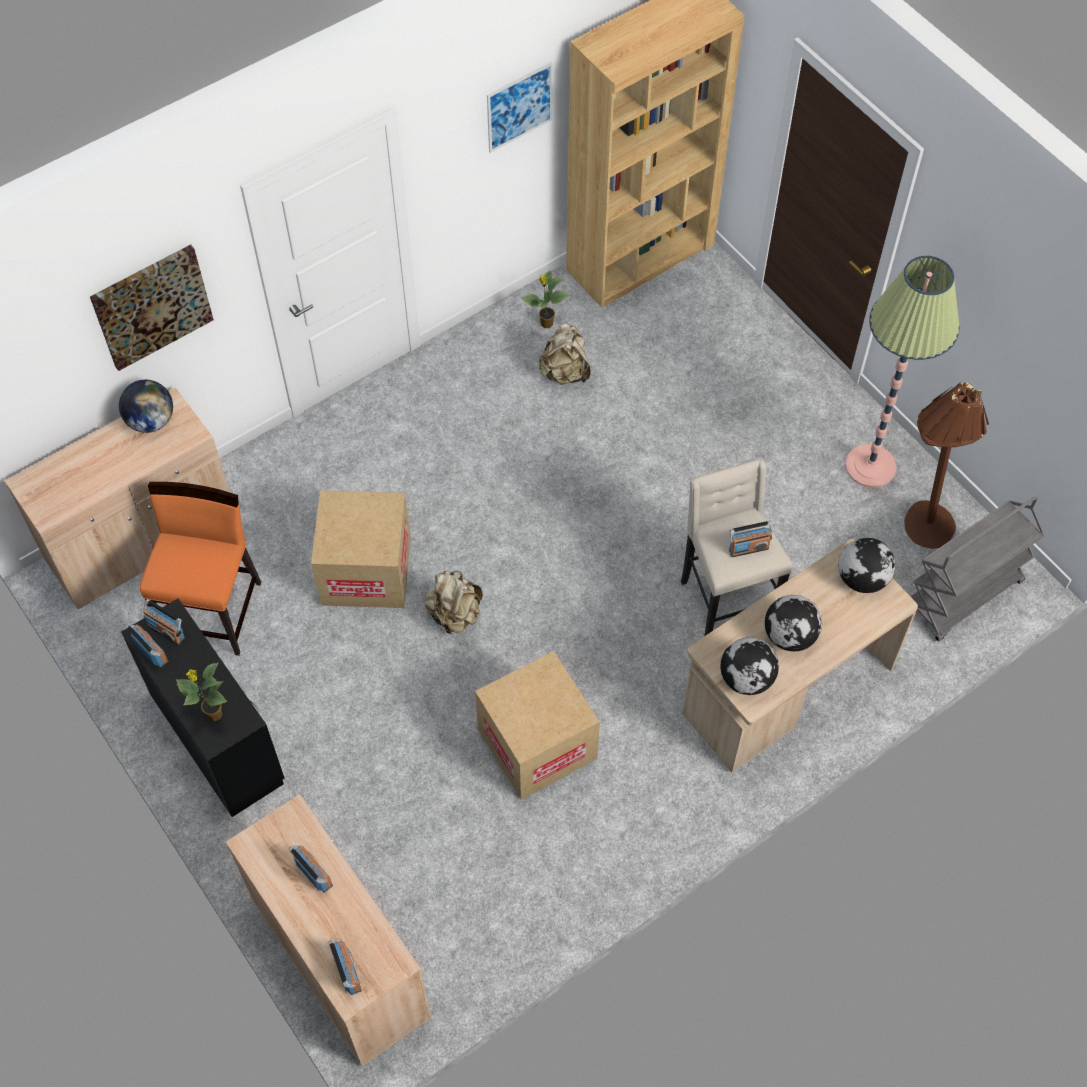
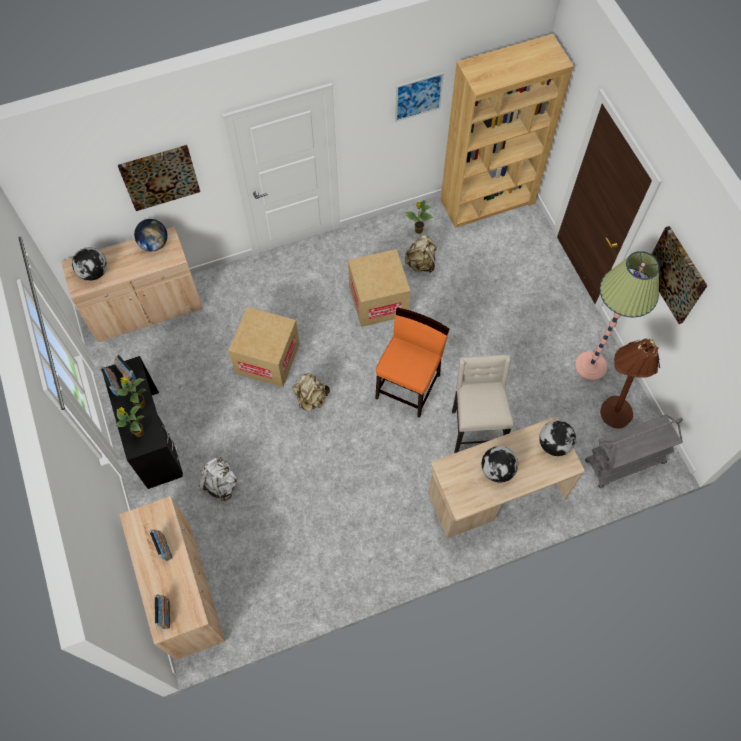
camera: 15 degrees right, 5 degrees up
(202, 670) = (140, 404): none -> potted plant
(213, 611) = (173, 362): orange chair -> orange chair (408, 386)
(349, 779) = (220, 484): none -> white backpack
(537, 743) = (336, 490): cardboard box -> cardboard box (378, 300)
(747, 678) = (462, 490): globe -> globe (94, 272)
(748, 548) = (488, 407): radio -> none
(976, 283) = (676, 275): none -> picture

